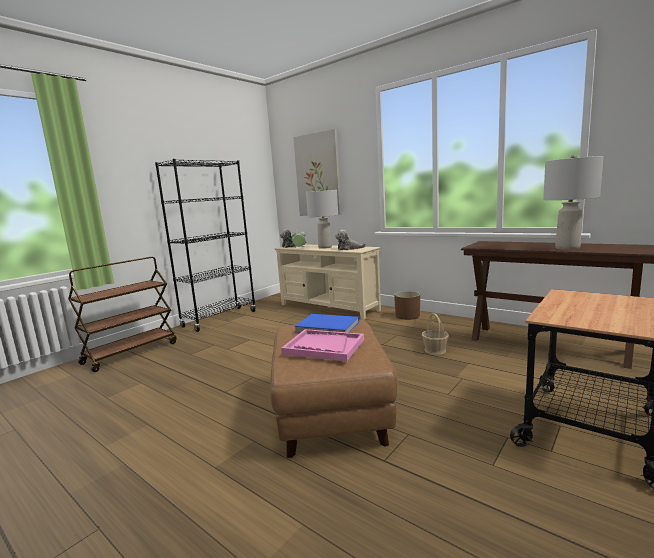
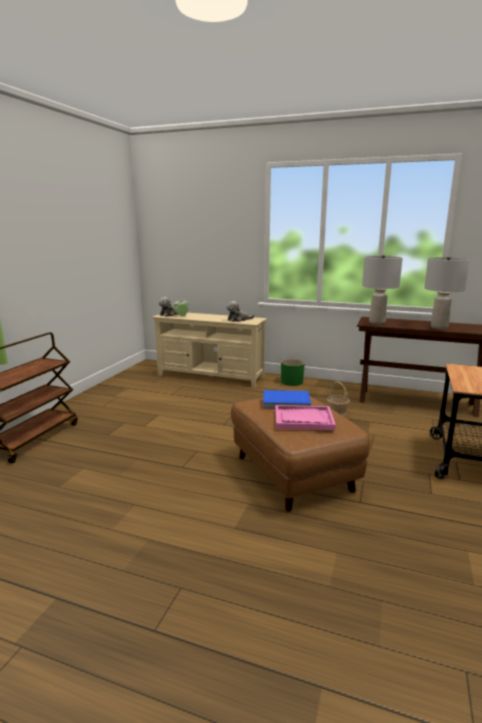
camera: 20 degrees left, 5 degrees up
(220, 319) = (101, 394): black bookcase -> none
(318, 175) = (194, 240): picture -> none
(325, 247) = (210, 317): grey table lamp -> grey table lamp (376, 323)
(407, 316) = (292, 382): brown planter -> green planter

